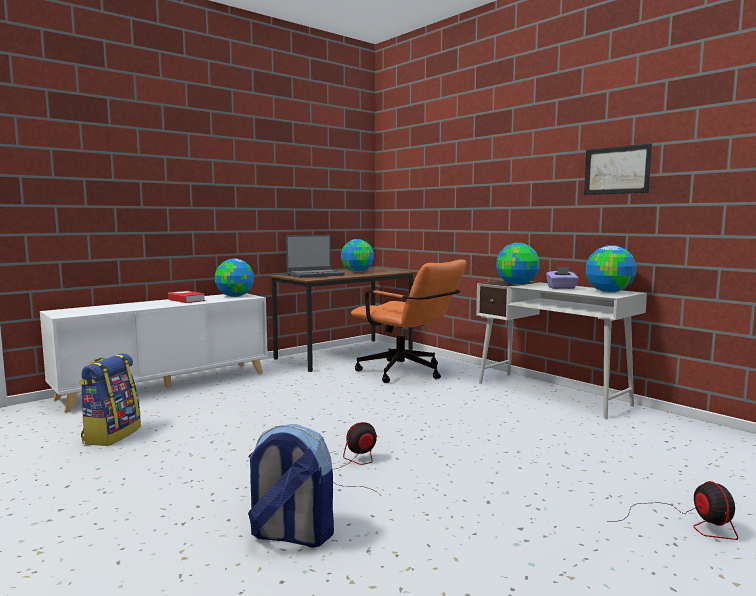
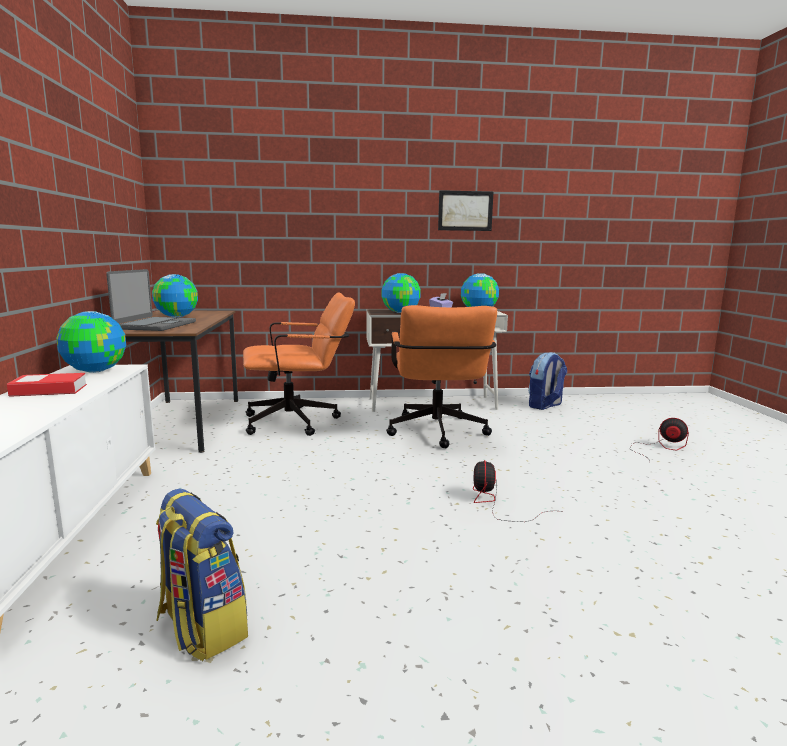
camera: 55 degrees left, 5 degrees up
(290, 535) = (613, 567): backpack -> backpack (545, 406)
(474, 414) = (437, 434): none -> orange office chair

